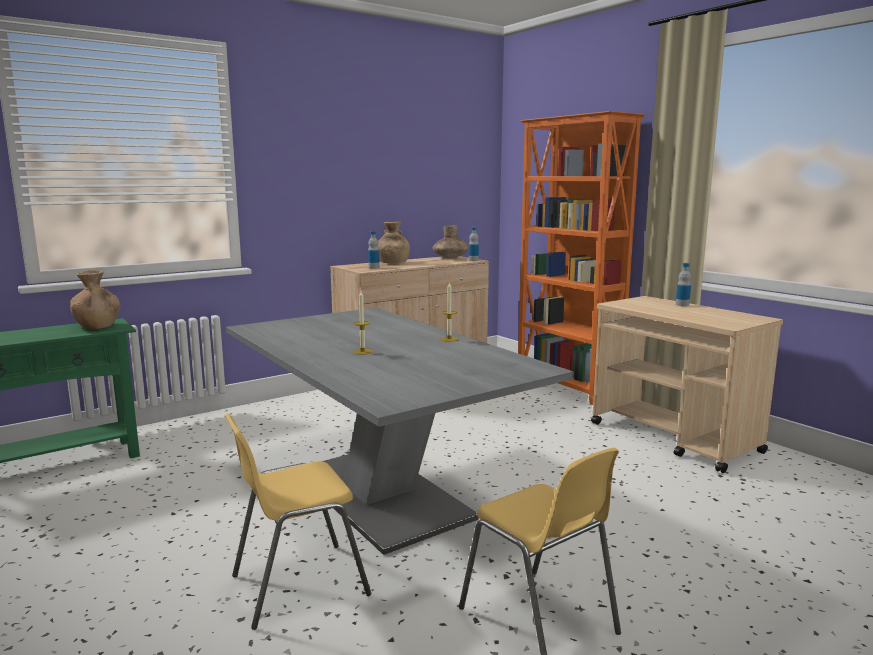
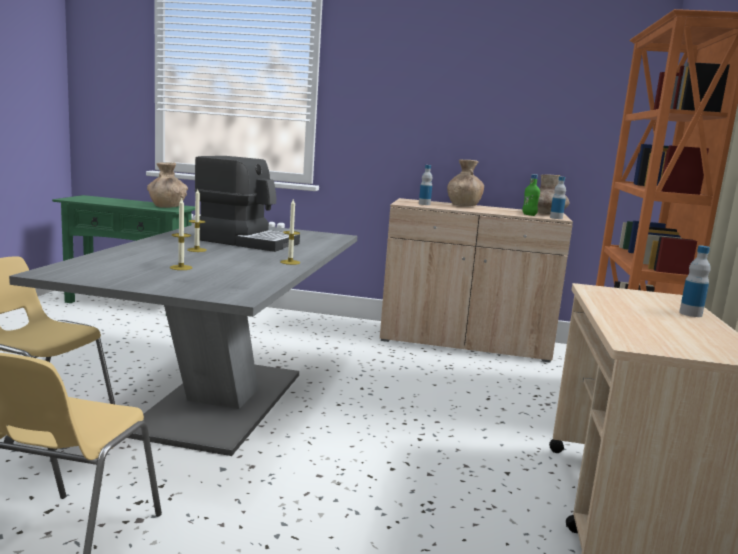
camera: 45 degrees right, 0 degrees up
(351, 334) = (247, 241): none -> coffee machine
(426, 366) = (181, 267): none -> candle
(453, 261) = (529, 215): none -> green bottle

